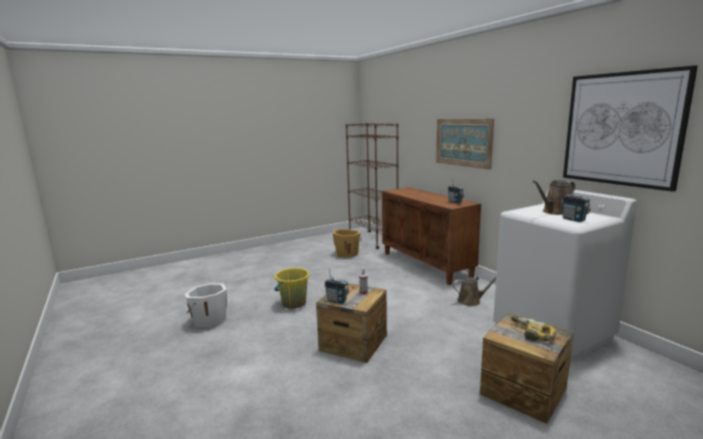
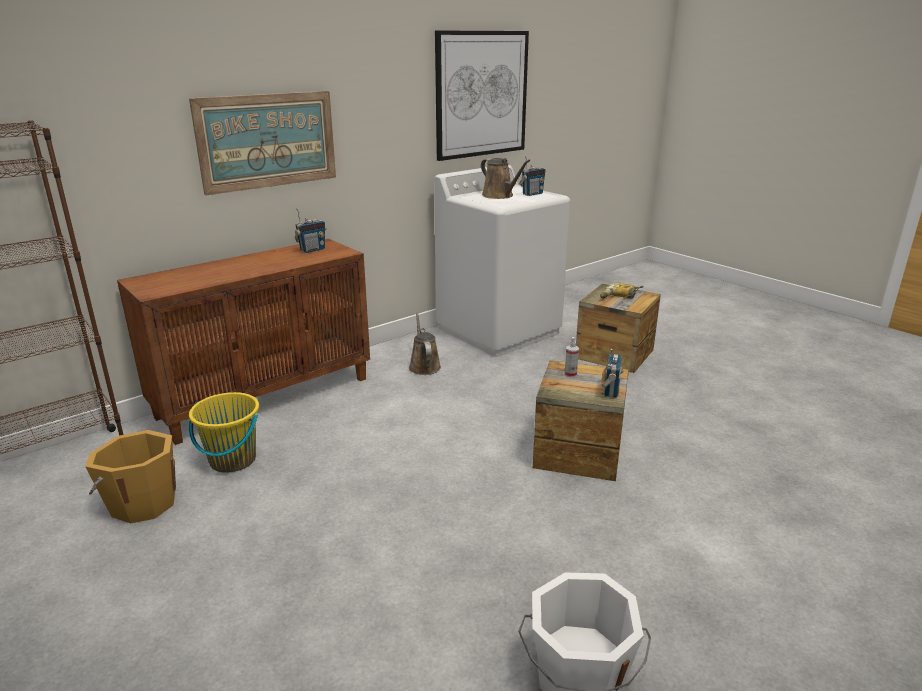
camera: 100 degrees left, 10 degrees up
(294, 303) = (458, 543): yellow bucket -> yellow bucket (232, 460)

